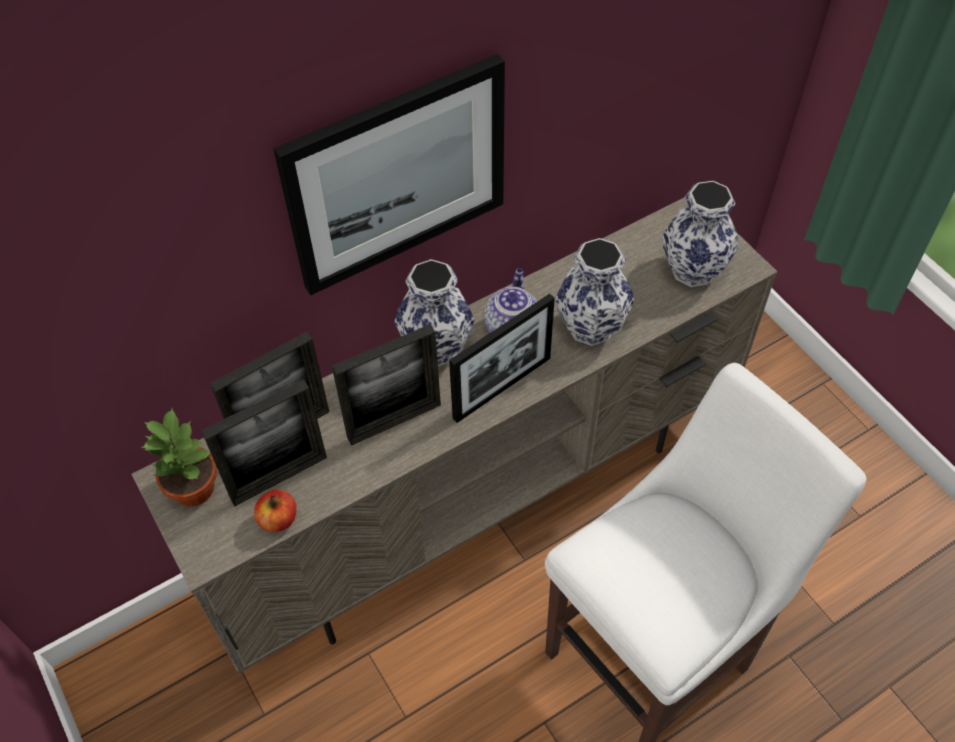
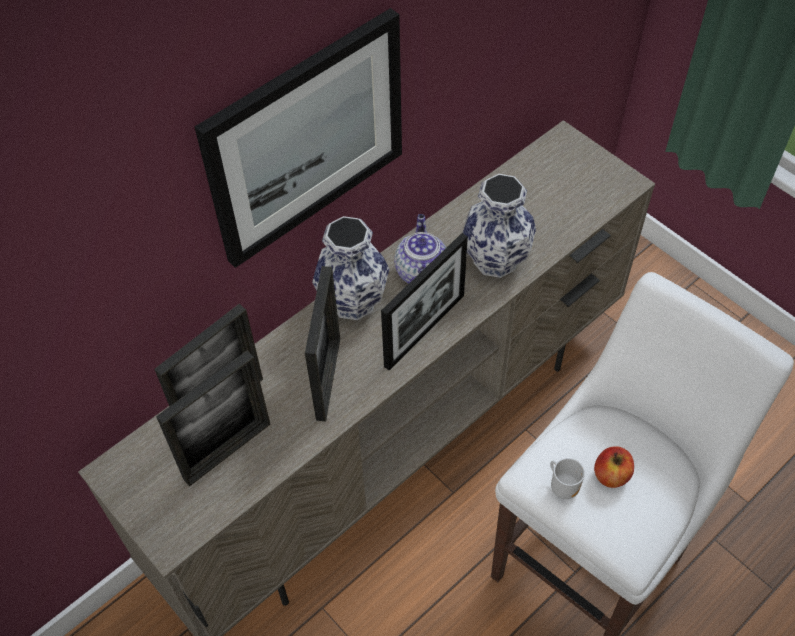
camera: 10 degrees left, 0 degrees up
(193, 487) = (144, 474): potted plant -> none
(278, 519) = (236, 491): apple -> apple (611, 475)
(394, 421) = (328, 378): picture frame -> picture frame turned 45 degrees counterclockwise
(611, 570) = (563, 486): none -> mug
(694, 269) = (579, 192): vase -> none

